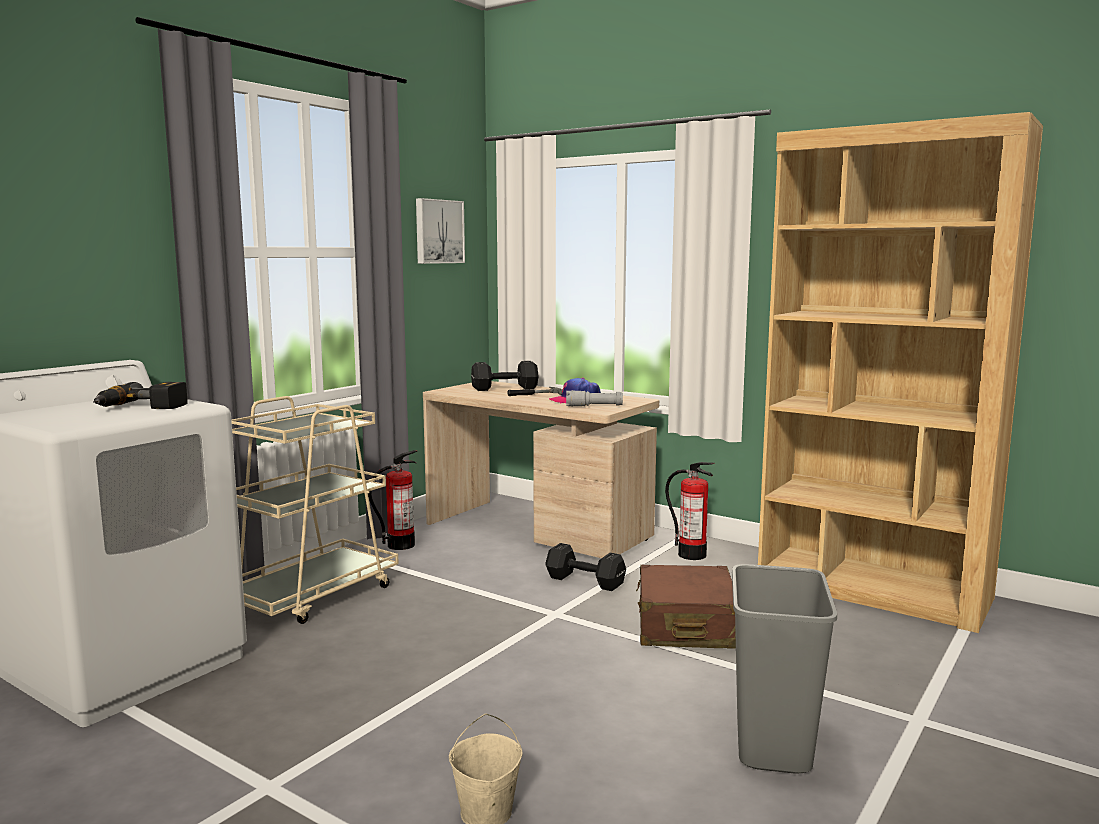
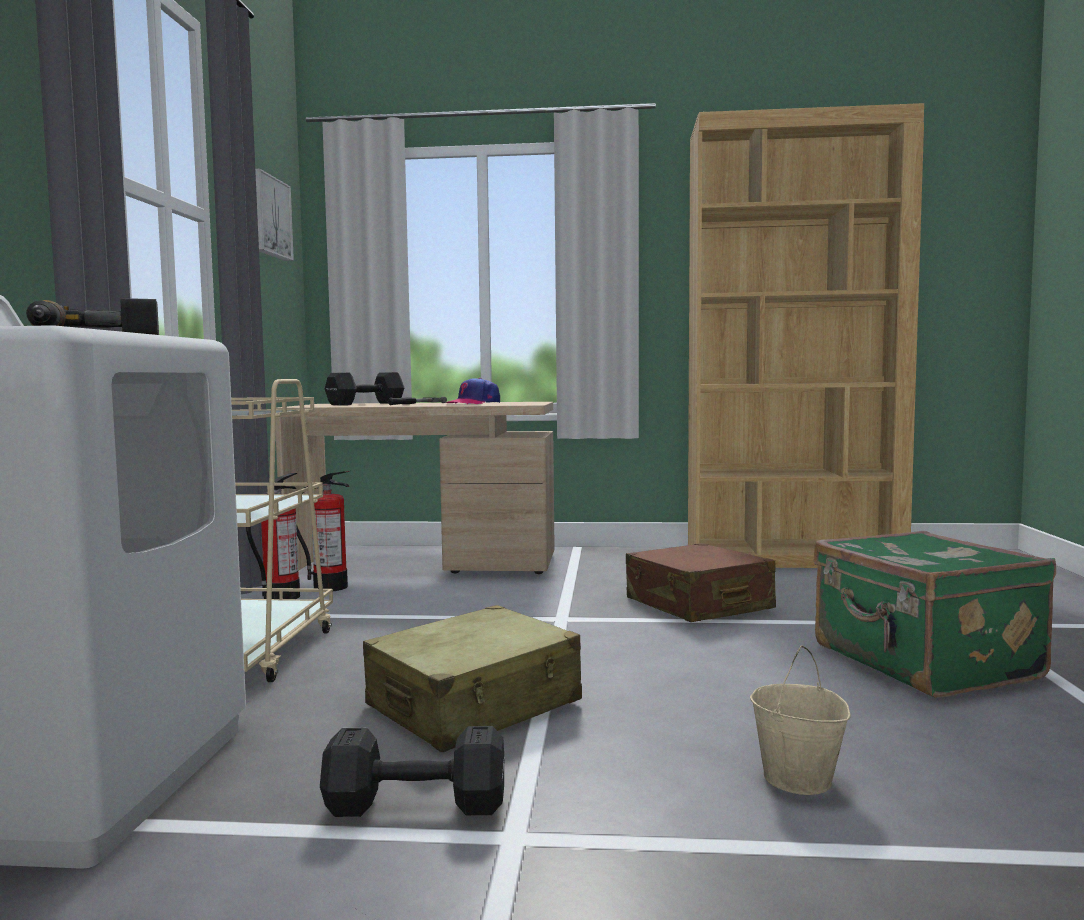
camera: 30 degrees left, 5 degrees down
(384, 679) = (474, 705): none -> beige suitcase
(584, 581) = (543, 591): black dumbbell -> black dumbbell (412, 804)
(594, 406) = (508, 404): grey flashlight -> none
(692, 555) = (608, 559): fire extinguisher -> fire extinguisher (330, 587)
(774, 746) = (923, 663): grey trash can -> green suitcase

